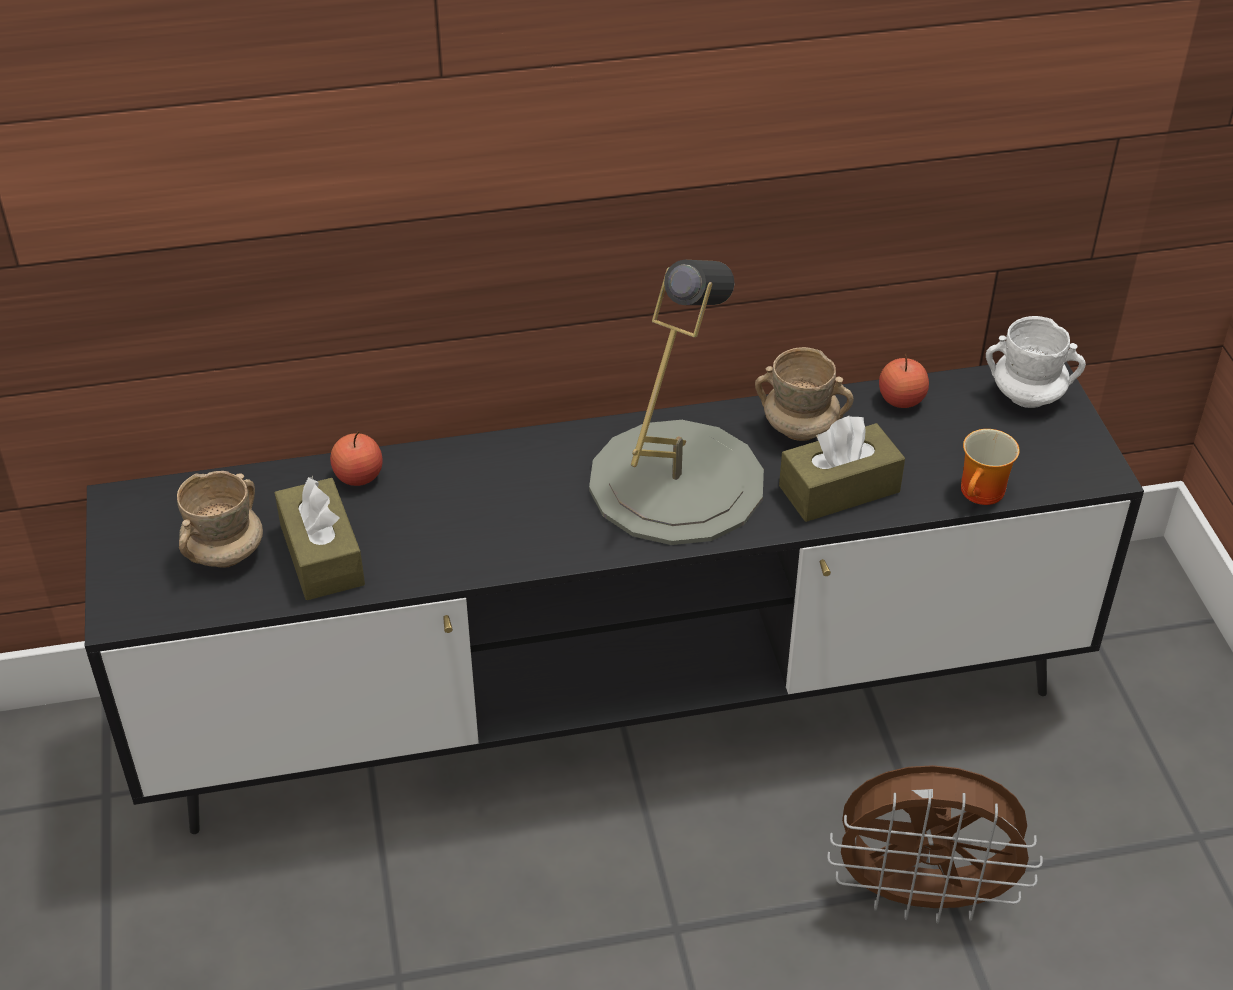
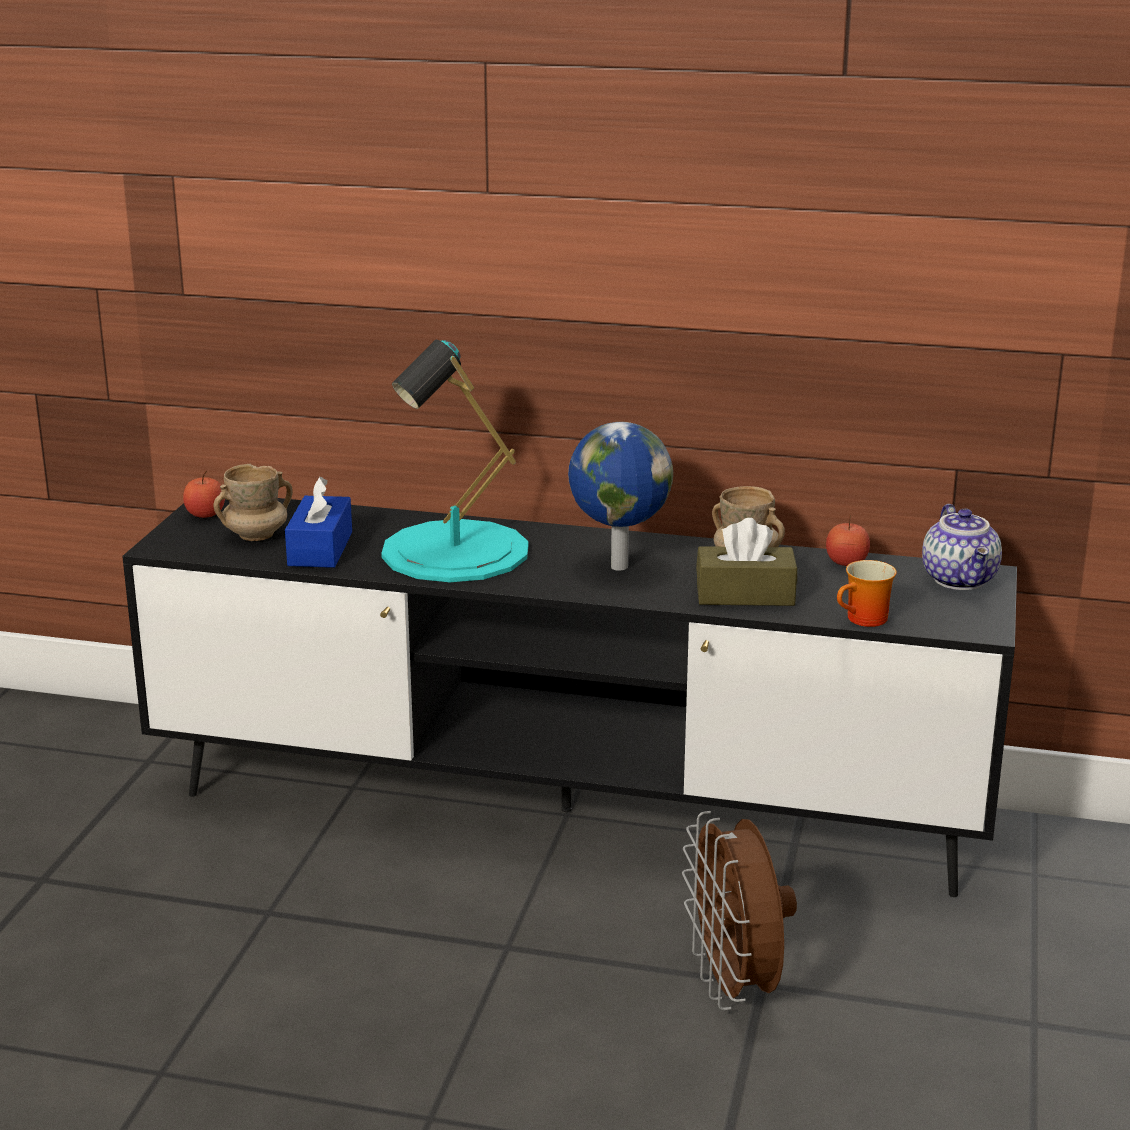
camera: 25 degrees right, 20 degrees down
(322, 555) = (320, 549): brown tissue box -> blue tissue box
(358, 476) = (384, 520): apple -> apple (205, 514)
(482, 511) = (455, 552): none -> turquoise table lamp
(676, 481) = (617, 566): grey table lamp -> globe
(922, 896) = (735, 988): brown fan -> brown fan turned 45 degrees clockwise
(1028, 395) = (961, 580): white mug -> teapot

